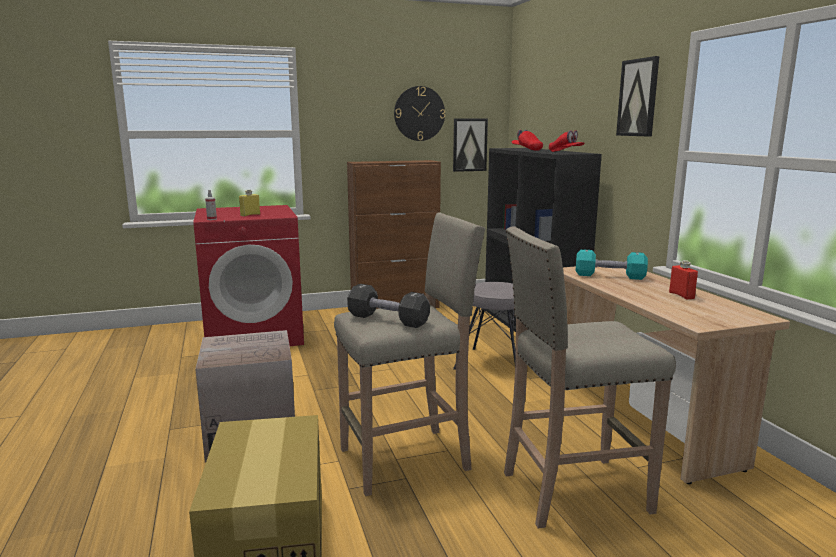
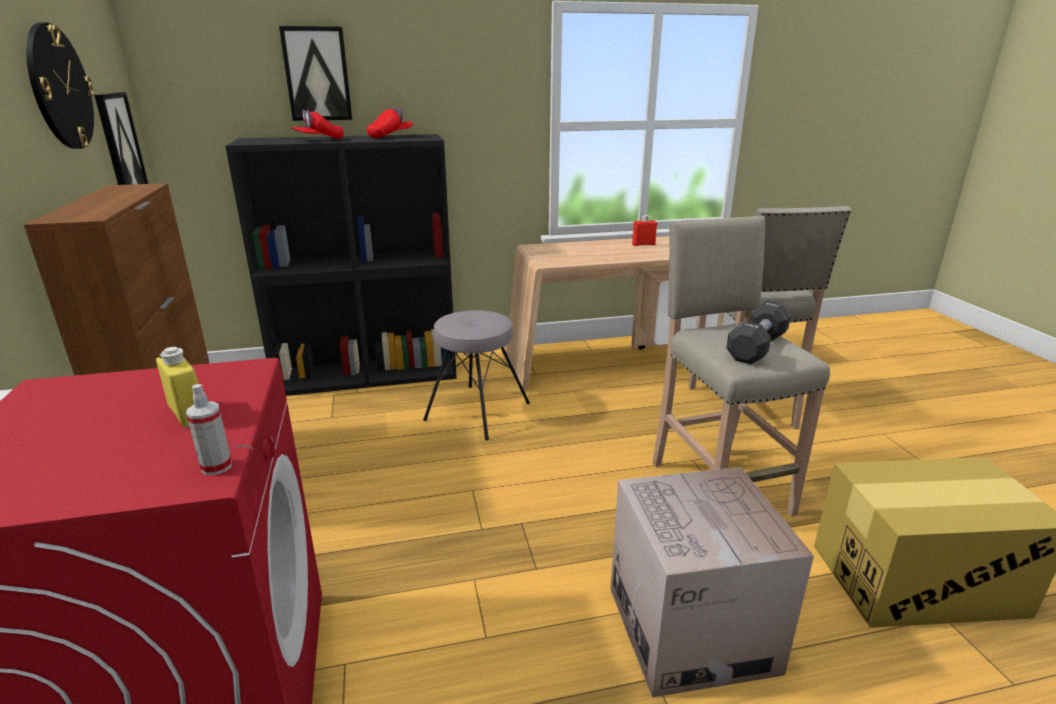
camera: 85 degrees left, 10 degrees up
(609, 276) = (578, 254): turquoise dumbbell -> none
(638, 98) = (482, 66): picture -> picture (317, 74)

